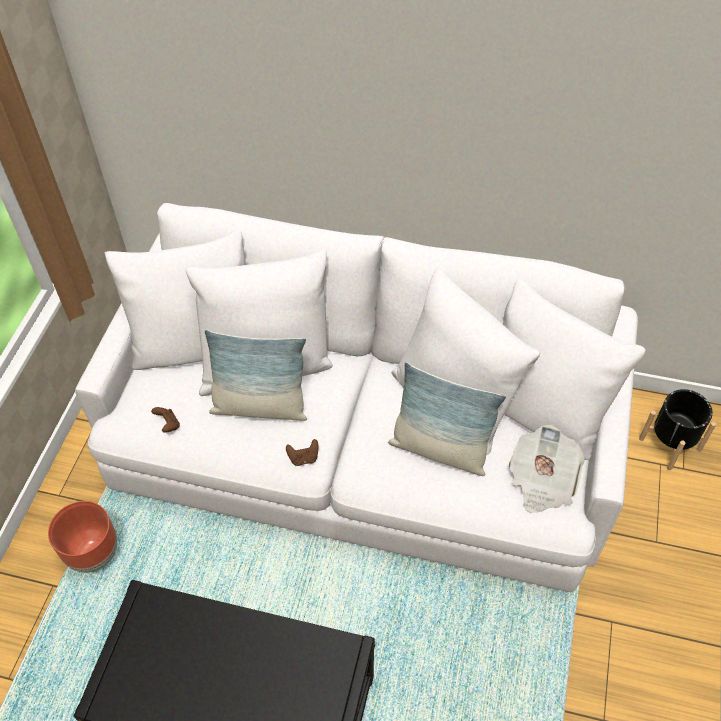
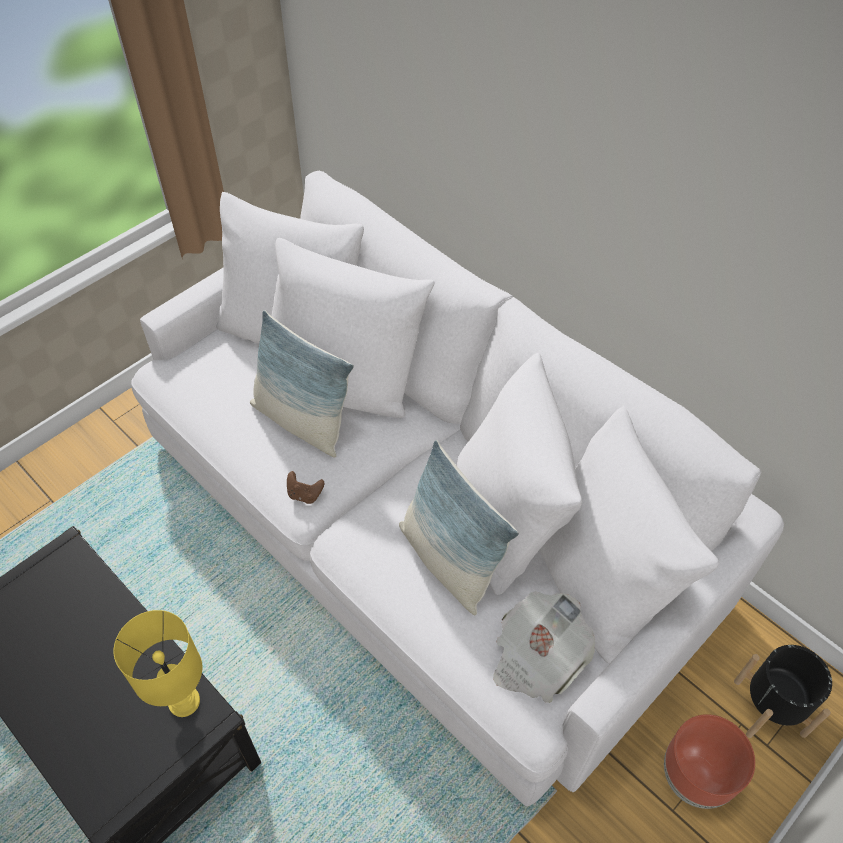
camera: 30 degrees right, 0 degrees up
(93, 553) = (103, 490): brown planter -> brown planter (694, 776)
(168, 425) = (205, 395): brown game controller -> none
(323, 651) = (185, 702): none -> yellow table lamp

